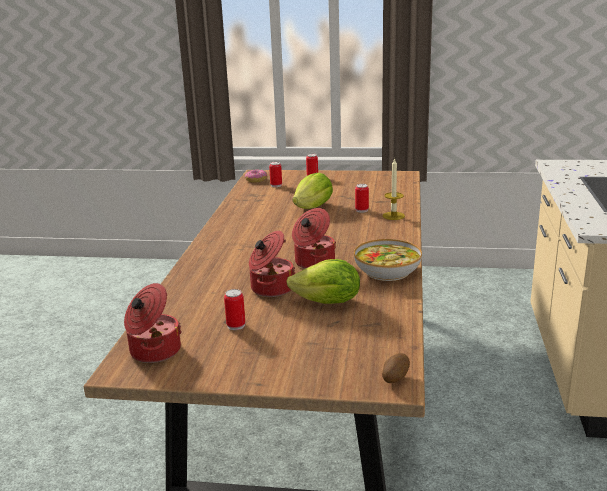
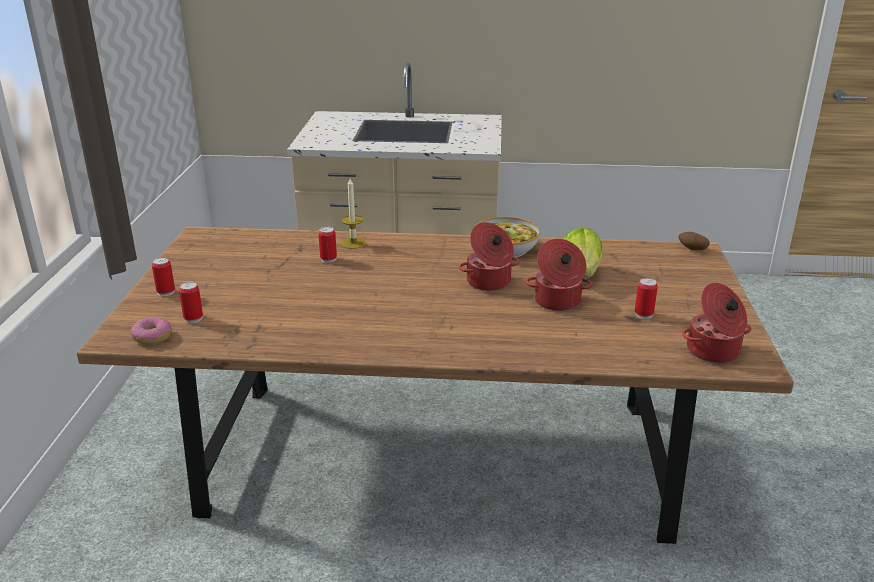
camera: 95 degrees left, 5 degrees up
(313, 207) = (308, 287): lettuce -> none

